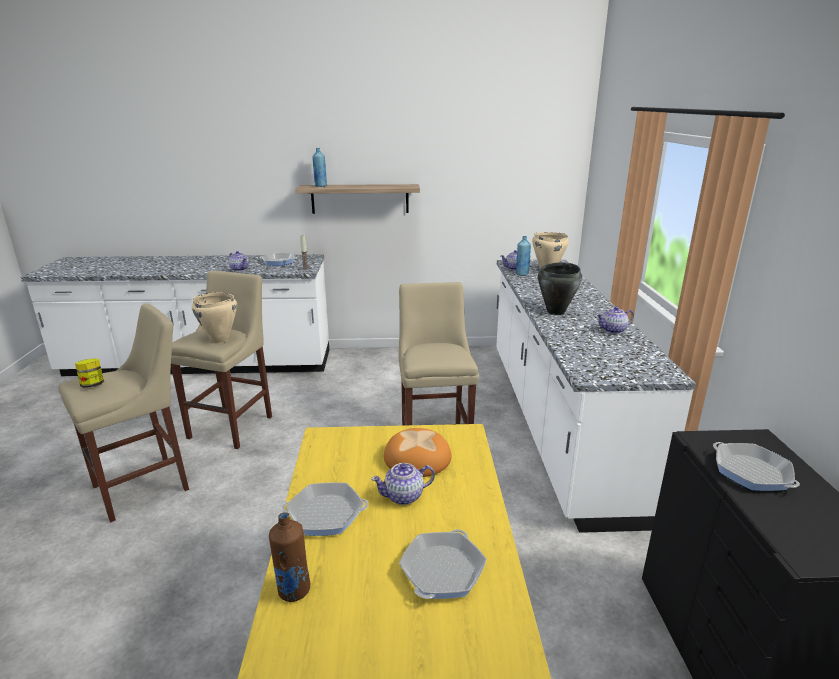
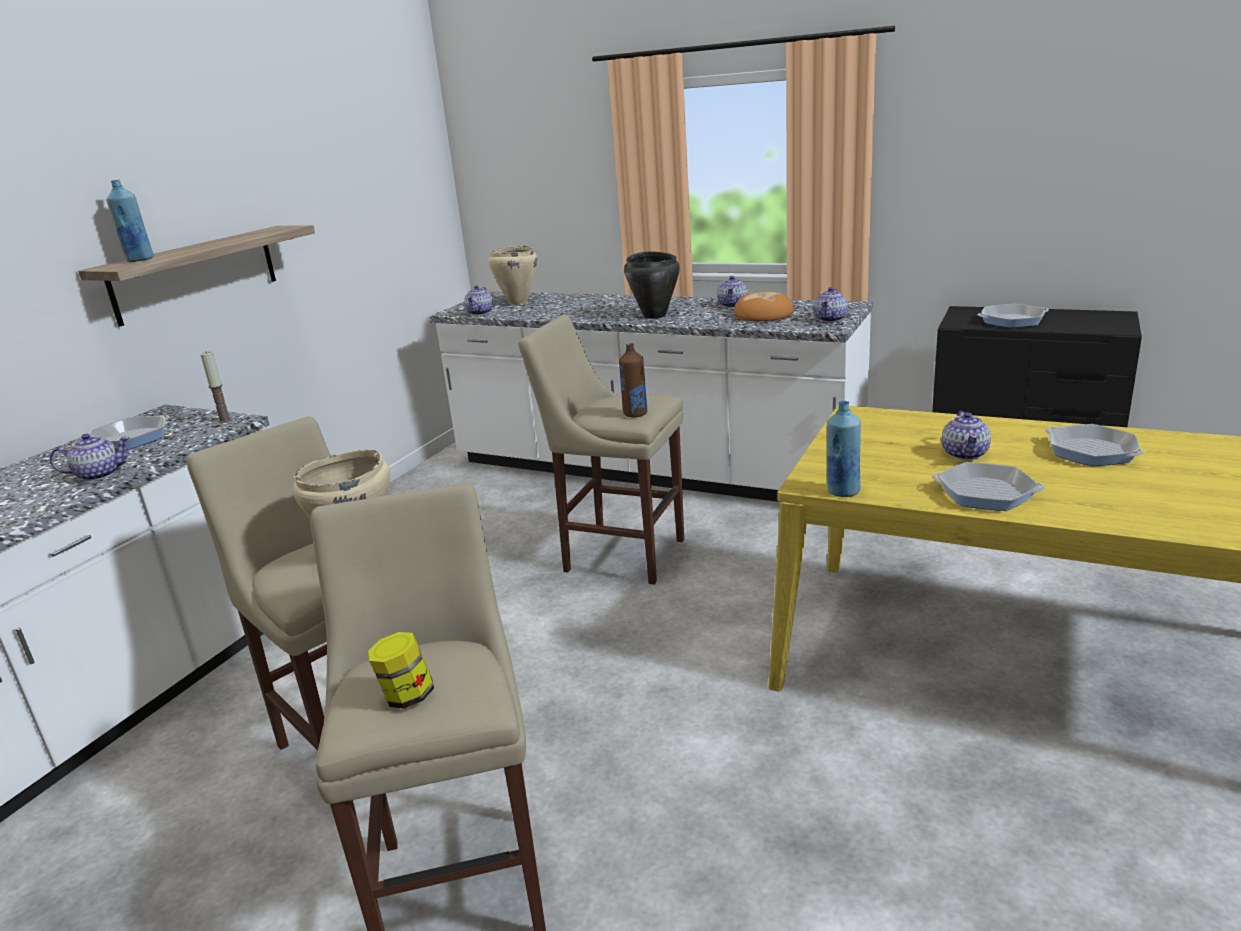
camera: 60 degrees left, 0 degrees up
(293, 590) = (1115, 517): brown bottle -> brown bottle (635, 414)
(325, 514) = (985, 493): frying pan -> frying pan turned 90 degrees counterclockwise
(416, 458) = (892, 440): bread -> bread (763, 315)
(522, 274) = (508, 312): blue bottle -> blue bottle (842, 491)
(612, 372) = (830, 319): none -> teapot

